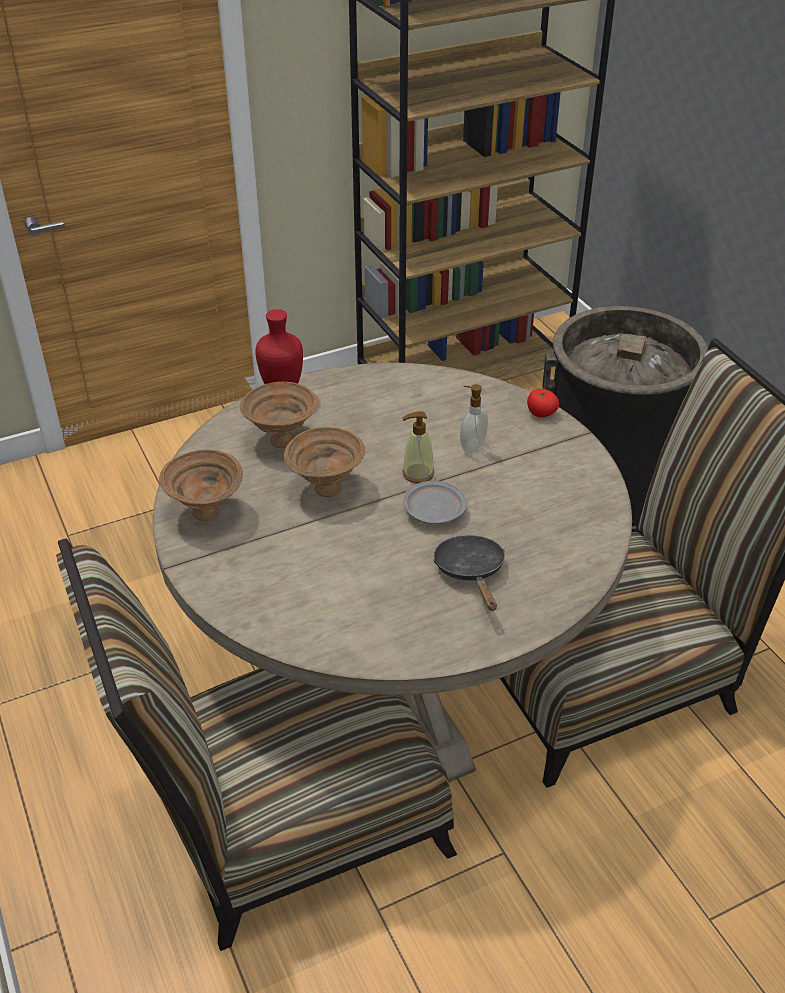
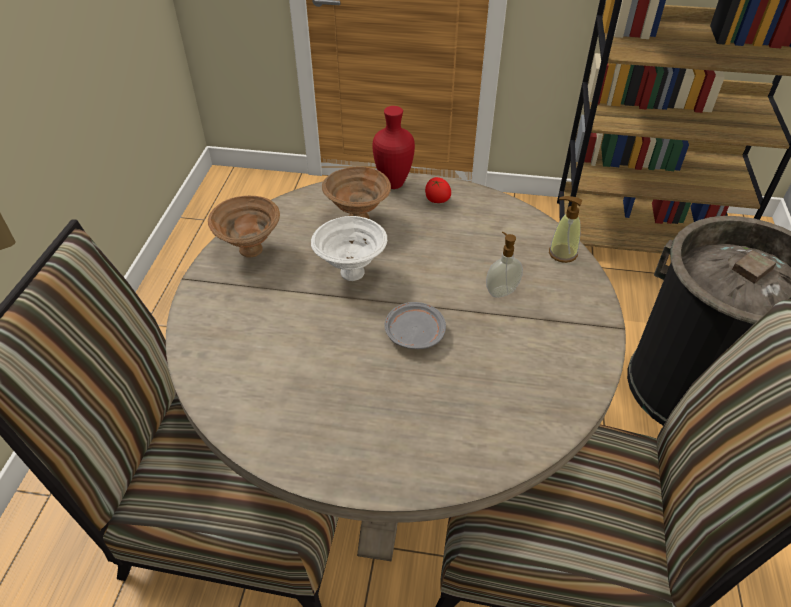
camera: 35 degrees right, 5 degrees up
(326, 490) = (350, 273): brown bowl -> white bowl
(417, 474) = (433, 294): soap dispenser -> soap dispenser (562, 253)
(471, 572) = (392, 404): black frying pan -> none
(541, 413) = (591, 290): tomato -> tomato (437, 200)

